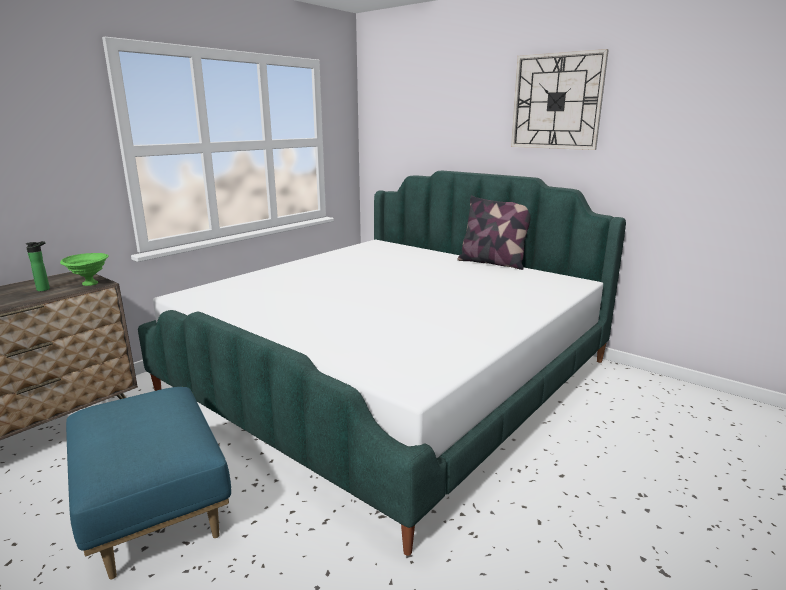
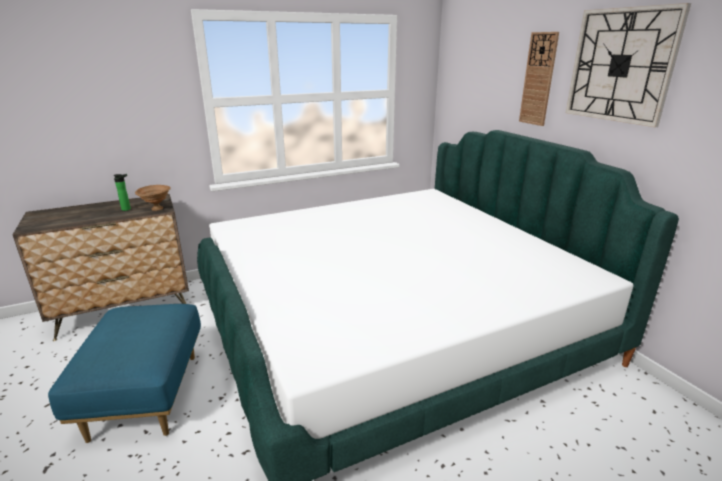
camera: 25 degrees right, 5 degrees up
(90, 284) = (156, 209): green bowl -> brown bowl
(478, 119) = (538, 79): none -> wall clock
(492, 263) = (524, 234): pillow -> none

